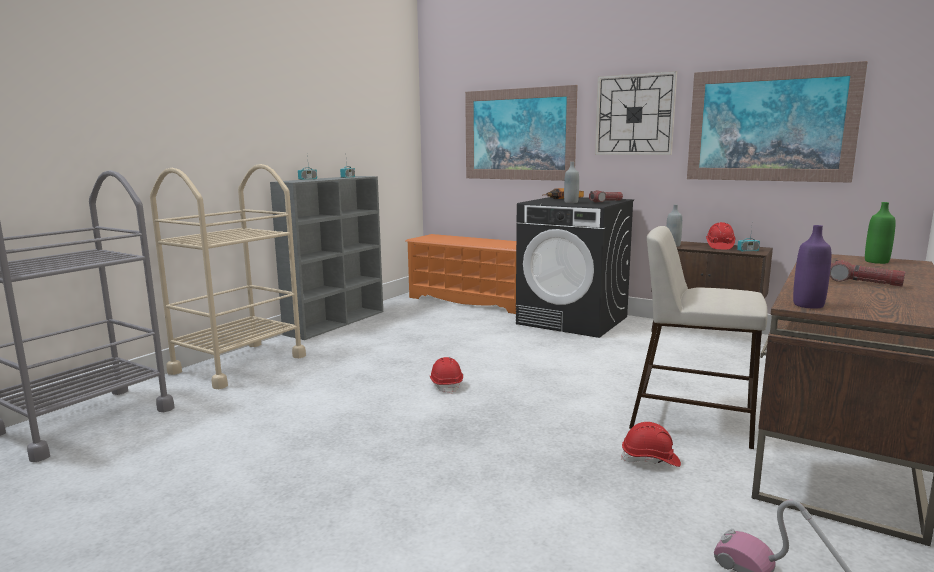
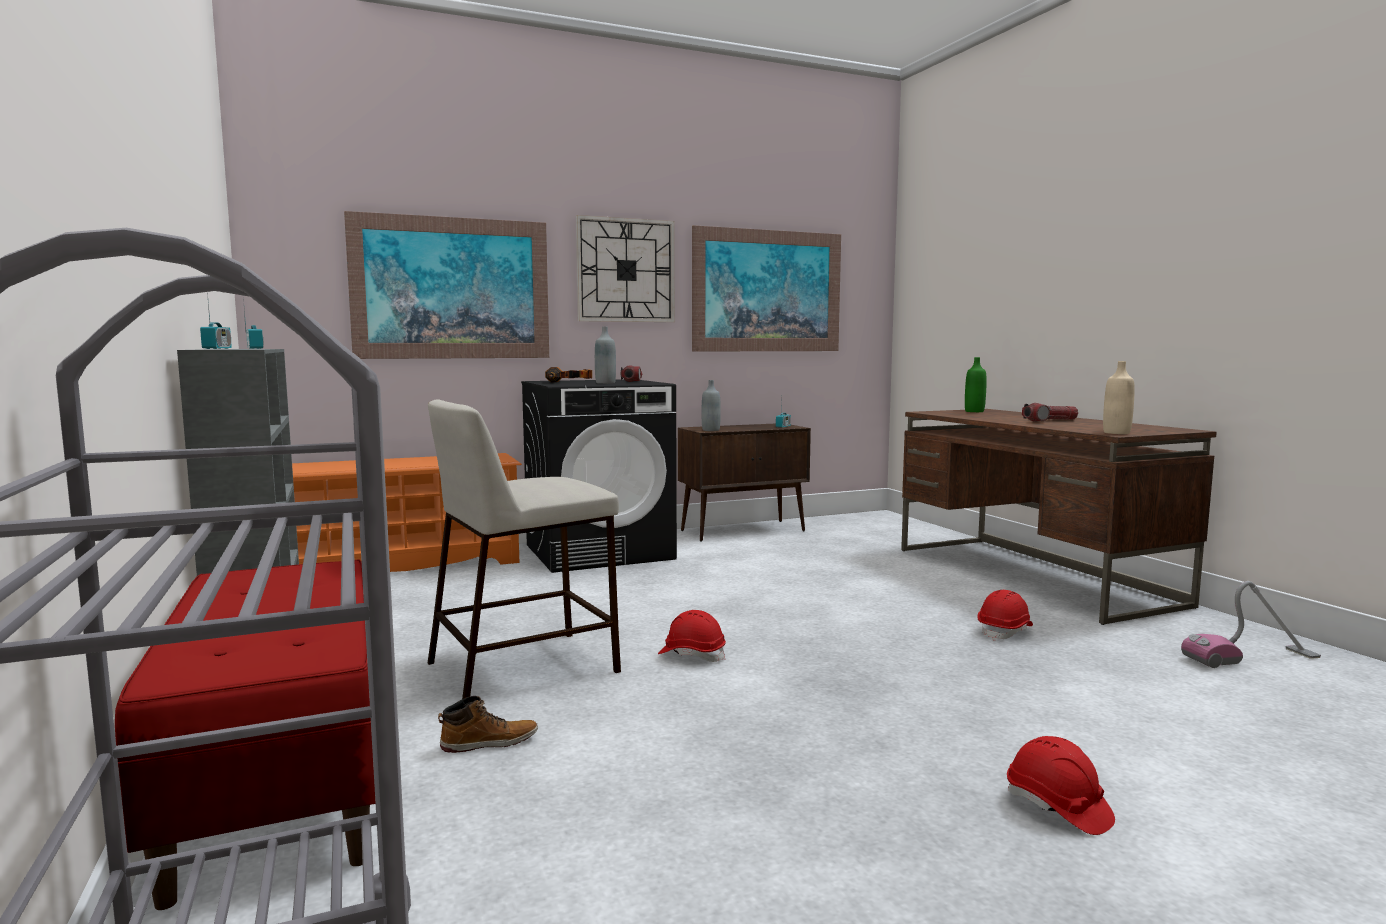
camera: 55 degrees left, 5 degrees down
(238, 364) = (280, 780): beige cart -> red bench
(297, 381) = (489, 742): none -> boot
(694, 419) = (935, 593): beige stool -> beige stool (525, 666)
(719, 246) = (748, 426): red hard hat -> red hard hat (1057, 808)
(808, 305) = (1116, 433): purple bottle -> beige bottle

